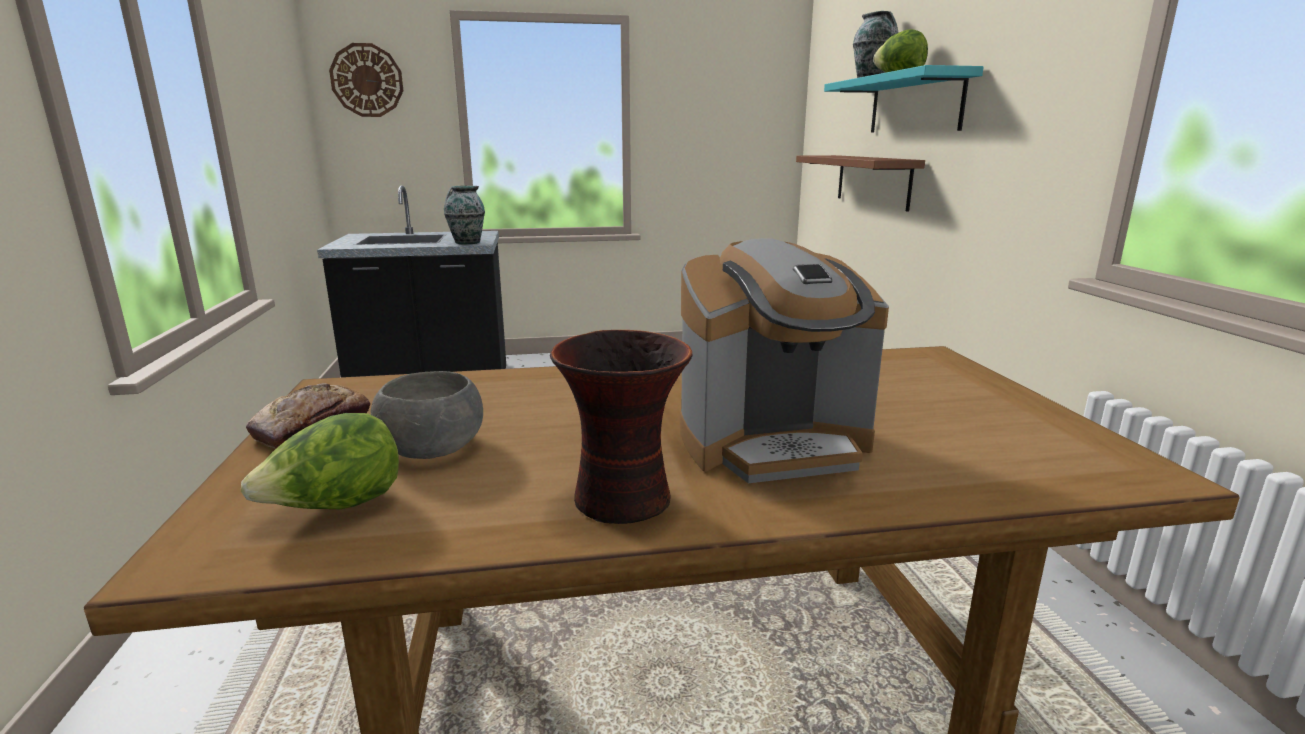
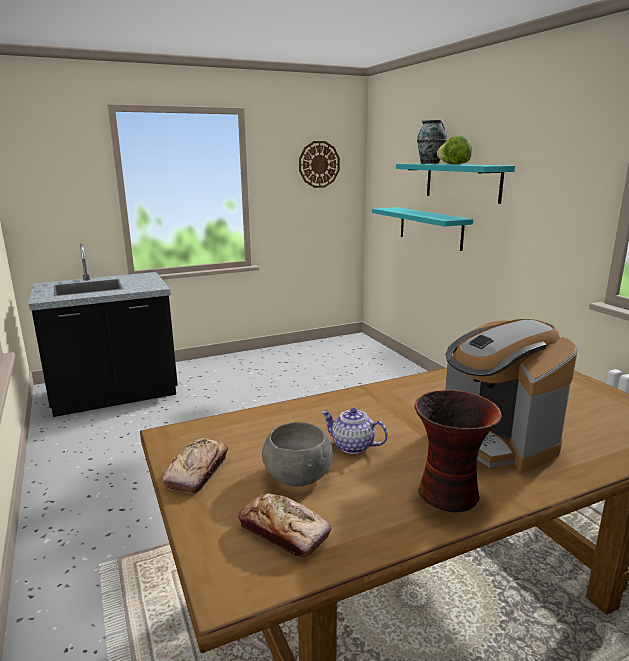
camera: 15 degrees left, 0 degrees up
(336, 508) = (284, 532): lettuce -> bread
(367, 80) = (40, 159): wall clock -> wall clock (319, 164)
(466, 242) = (146, 287): vase -> none
(546, 425) = (352, 446): none -> teapot
(773, 444) = (496, 440): coffee machine -> coffee machine turned 90 degrees clockwise
(872, 181) = (430, 228): brown shelf -> turquoise shelf

